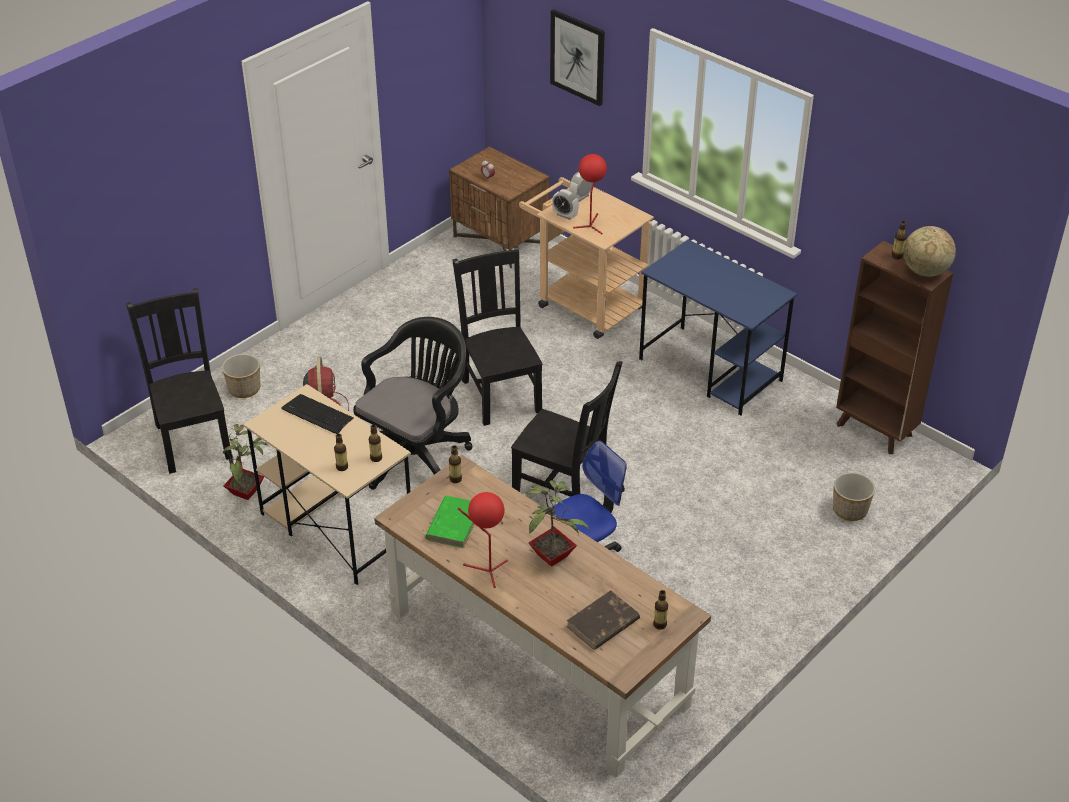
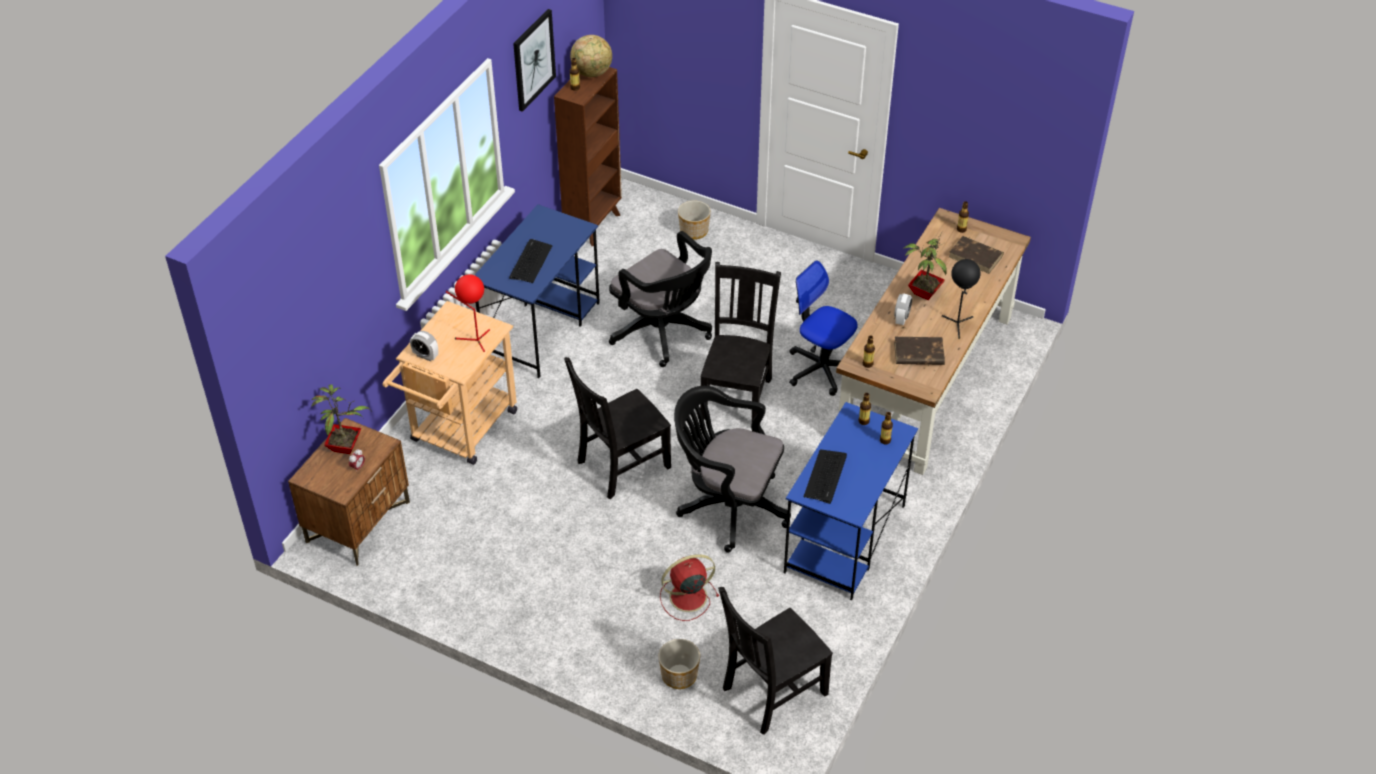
camera: 105 degrees left, 5 degrees up
(247, 493) = (829, 620): potted plant -> potted plant (345, 446)
(335, 527) = (844, 539): beige desk -> blue desk
(454, 523) = (918, 354): green book -> brown book
(486, 571) = (958, 325): red table lamp -> black table lamp
(565, 215) = (462, 361): alarm clock -> alarm clock (901, 319)
(578, 57) = (333, 278): picture -> picture (533, 59)
(678, 454) = (663, 333): none -> black office chair
(703, 277) = (530, 262): none -> keyboard

